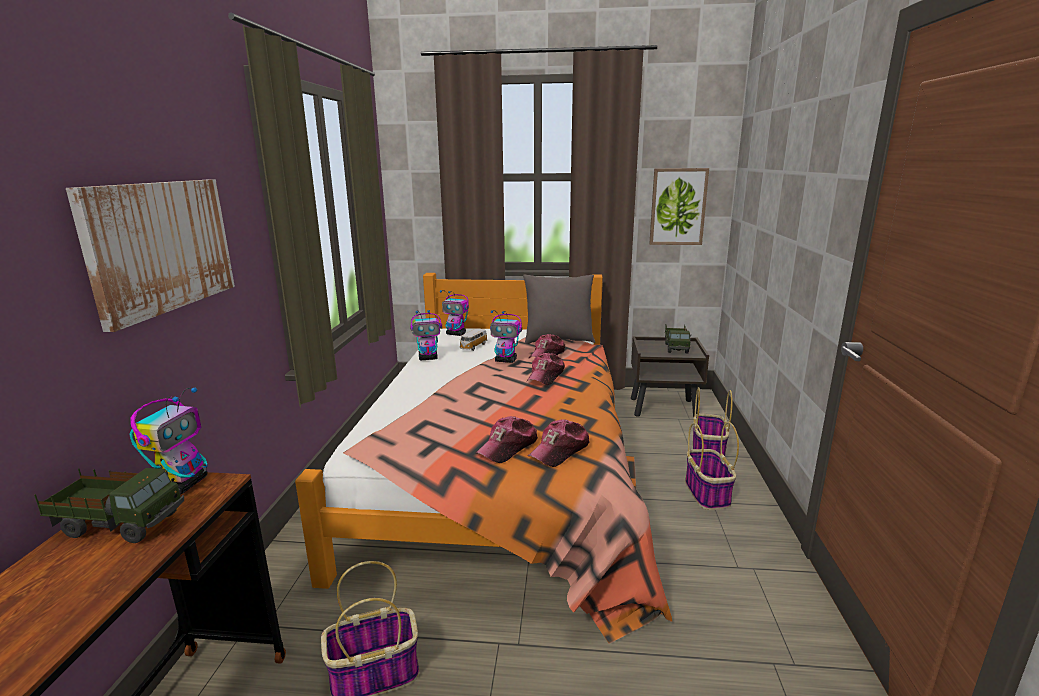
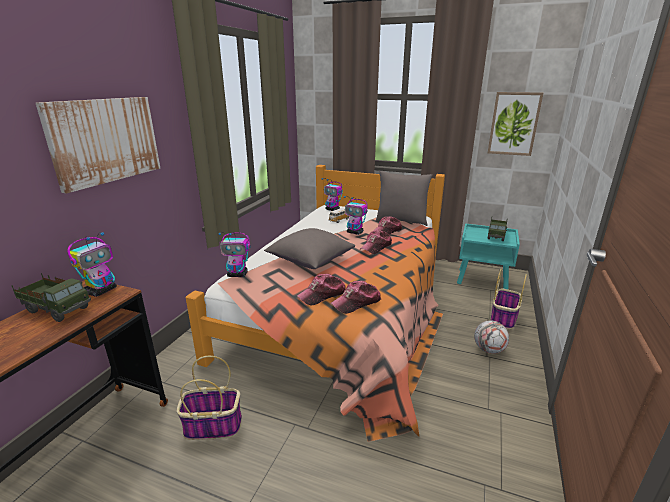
camera: 15 degrees right, 5 degrees up
(428, 358) = (305, 225): toy robot -> toy robot (238, 274)
(465, 404) = (310, 261): none -> grey pillow
(664, 408) = (483, 280): brown nightstand -> turquoise nightstand
(707, 493) = (489, 350): basket -> football

